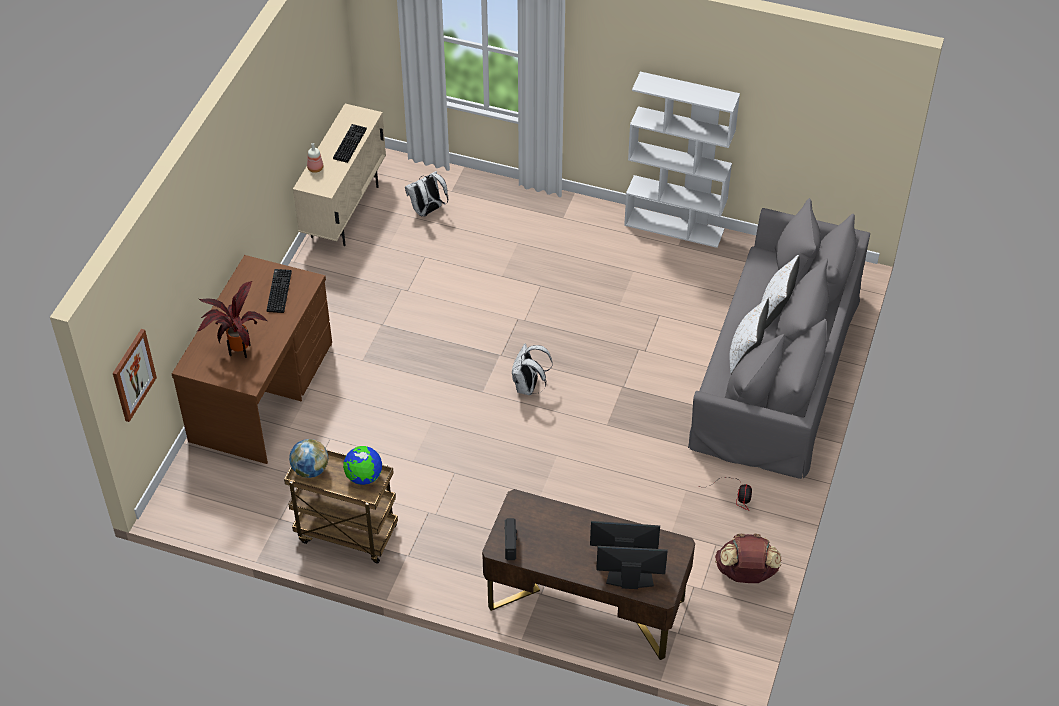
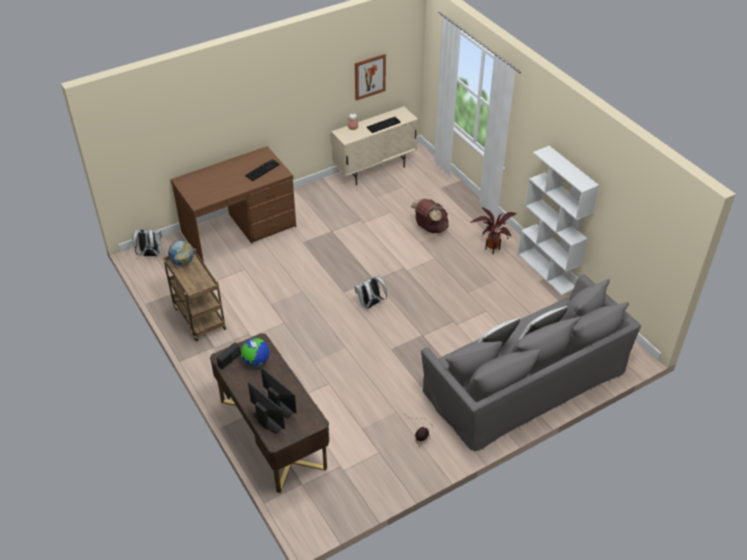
camera: 40 degrees right, 5 degrees down
(133, 375) = (130, 159): picture -> picture (369, 76)
(238, 349) = (211, 185): potted plant -> potted plant (492, 248)
(364, 477) = (202, 281): globe -> globe (256, 361)
(427, 211) = (417, 191): white backpack -> white backpack (150, 254)
(746, 574) = (378, 480): brown backpack -> brown backpack (430, 228)

